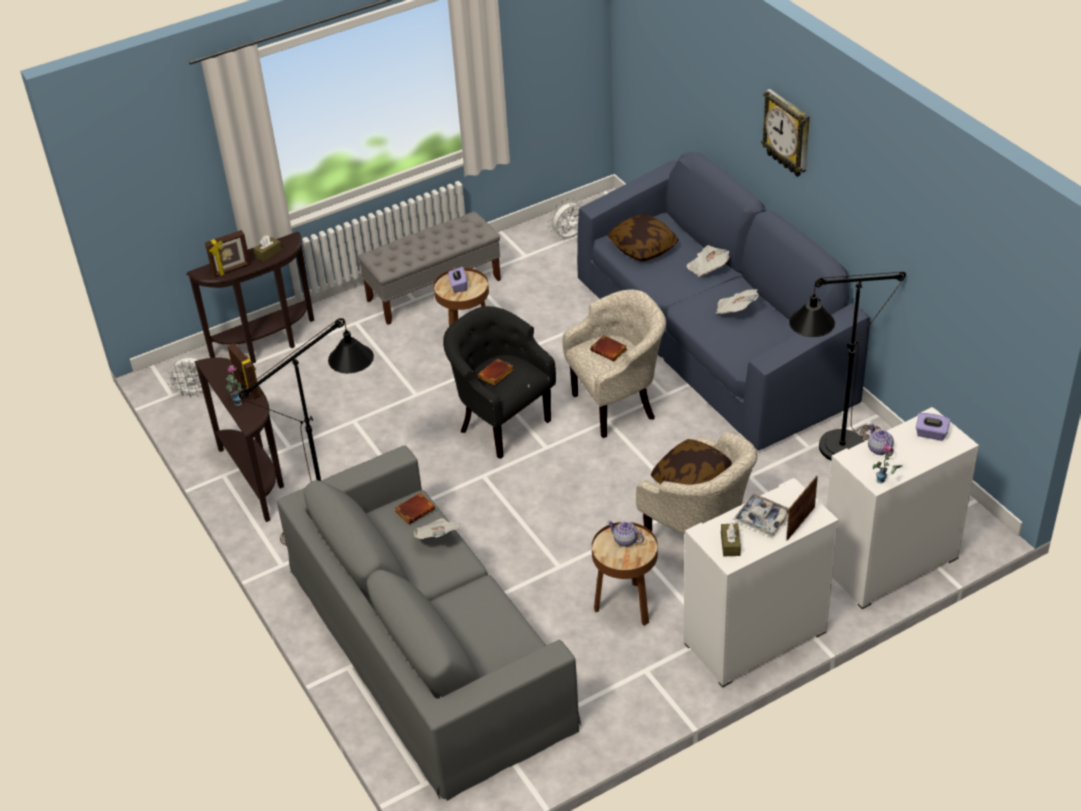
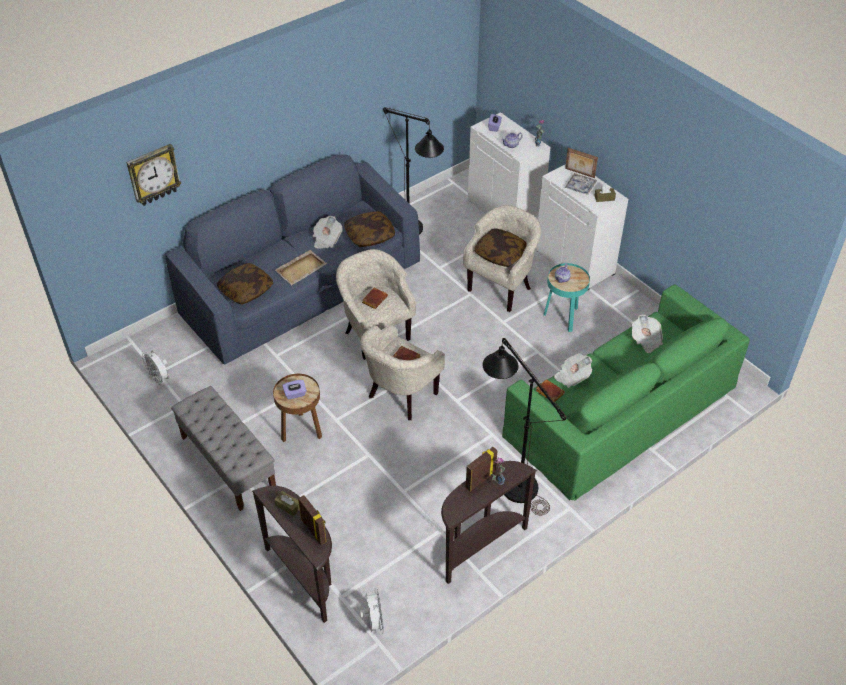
camera: 100 degrees left, 5 degrees up
(427, 644) = (621, 410): grey sofa -> green sofa
(500, 424) = (400, 397): black armchair -> beige armchair
(625, 606) = (563, 317): brown side table -> turquoise side table
(677, 289) = (301, 268): none -> beige tray
(708, 267) = (275, 254): newspaper -> newspaper (646, 340)
(742, 350) = (369, 235): none -> pillow
(788, 133) = (270, 123): wall clock -> wall clock (153, 175)

